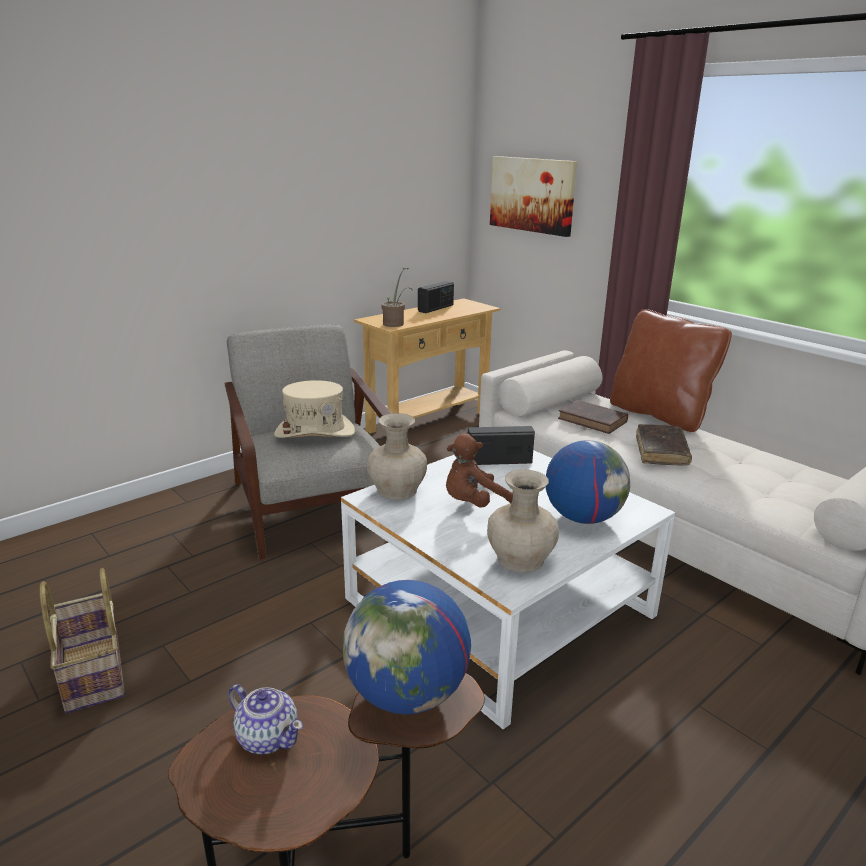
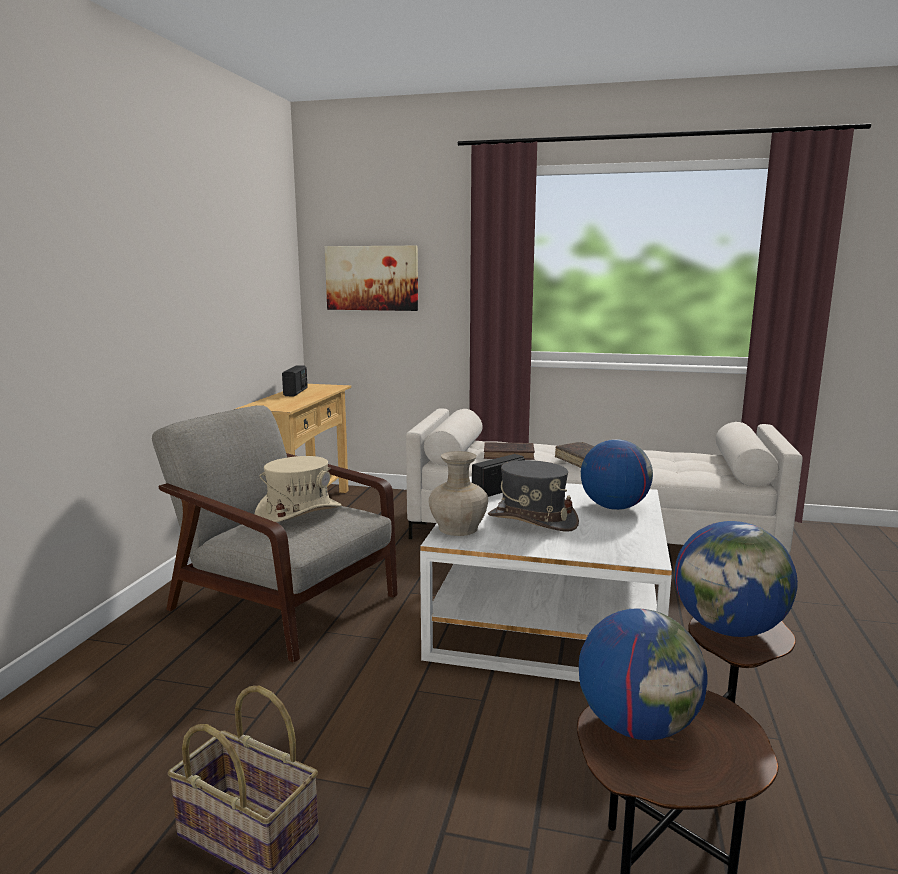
camera: 35 degrees left, 10 degrees down
(267, 737) = (637, 725): teapot -> globe
(395, 323) = (283, 406): potted plant -> none
(475, 504) = (532, 520): brown plush toy -> grey hat
(519, 558) = (621, 541): beige vase -> none
(659, 414) = (543, 442): brown pillow -> none

